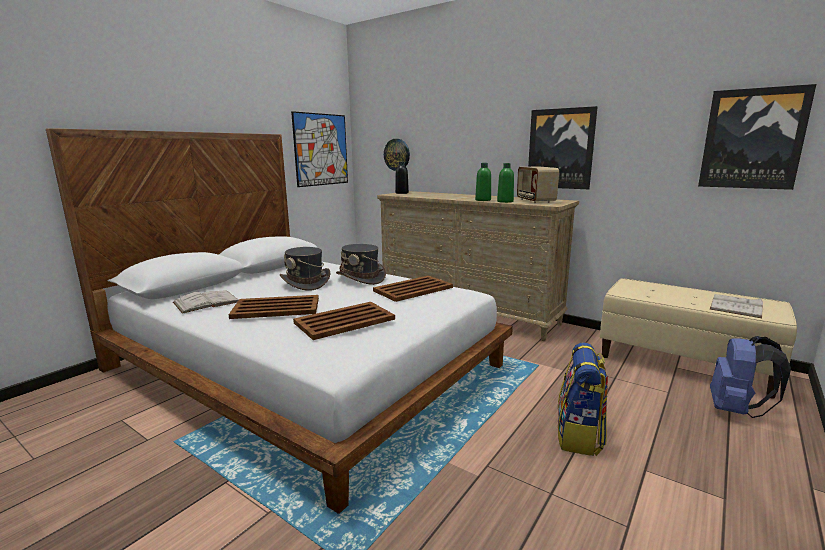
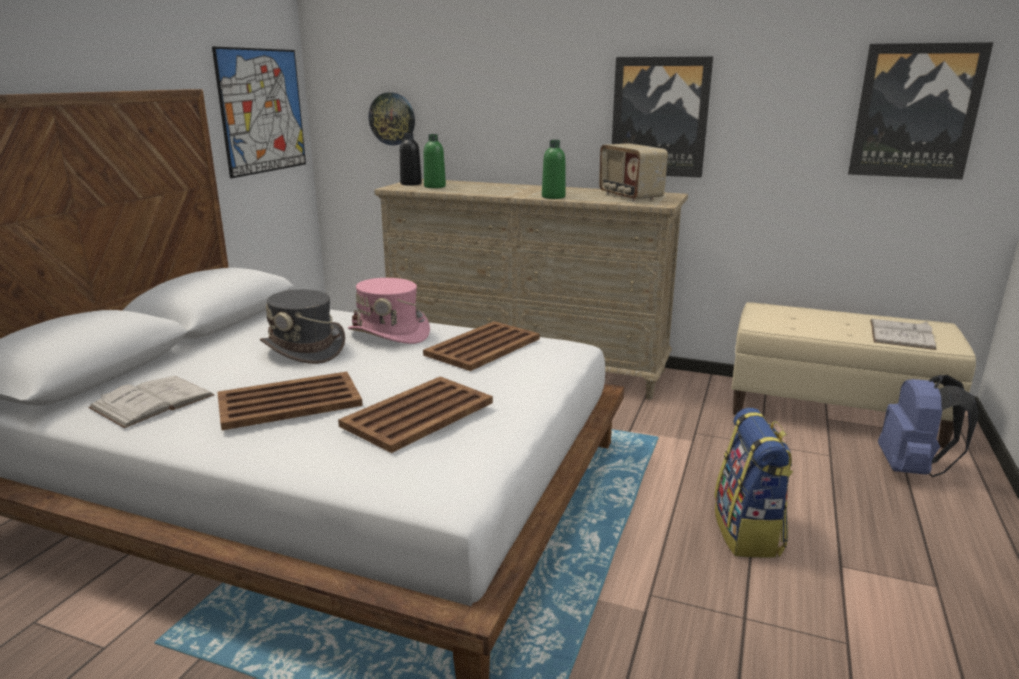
camera: 15 degrees left, 5 degrees up
(361, 278) = (389, 333): grey hat -> pink hat
(505, 201) = (588, 199): green bottle -> green bottle (434, 186)

